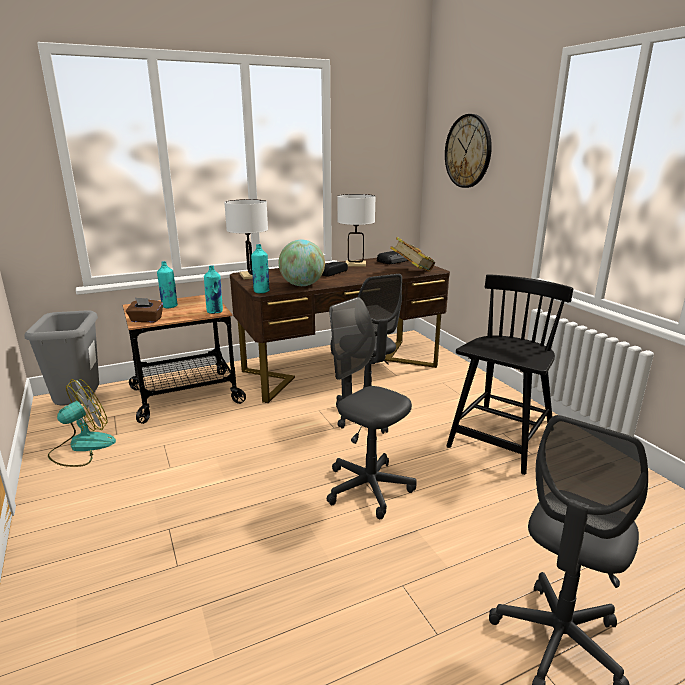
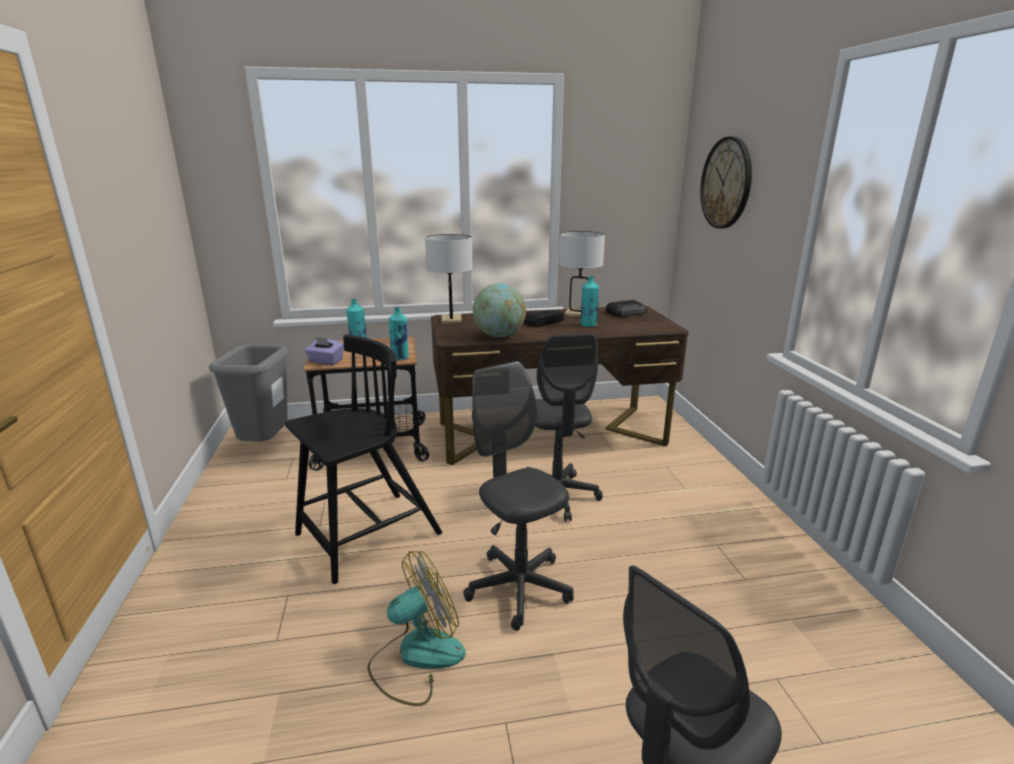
camera: 15 degrees right, 0 degrees up
(82, 447) = (248, 488): fan -> fan (416, 657)
(146, 320) = (326, 361): brown tissue box -> purple tissue box
(261, 291) = (449, 340): turquoise bottle -> turquoise bottle (588, 325)
(412, 271) = (640, 328): book -> none
(501, 439) = (710, 553): black chair -> black chair (366, 536)

